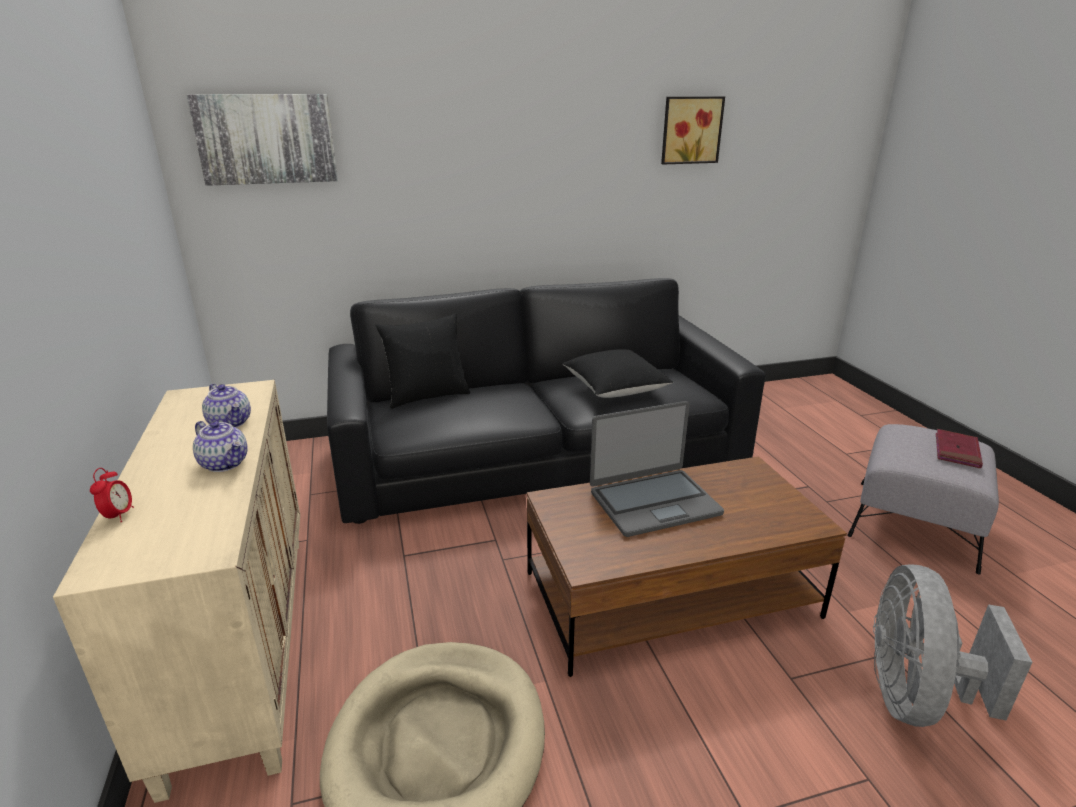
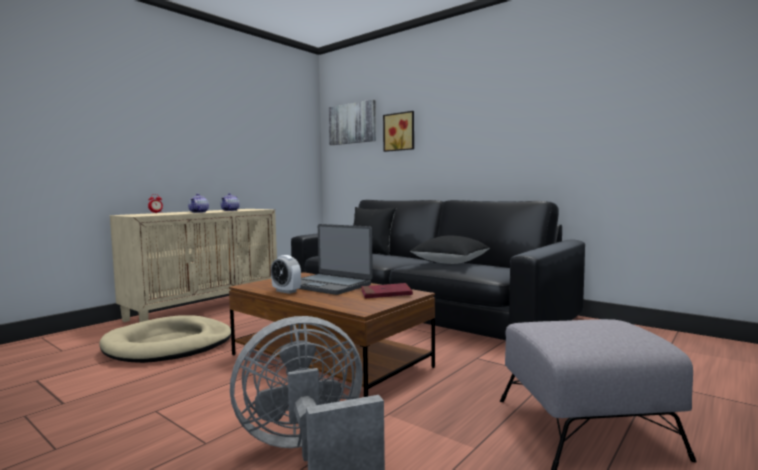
camera: 55 degrees right, 20 degrees down
(664, 544) = (286, 291): none -> alarm clock
(690, 130) = (585, 90): picture -> picture (400, 132)
(957, 451) = (604, 334): red book -> red book (386, 294)

